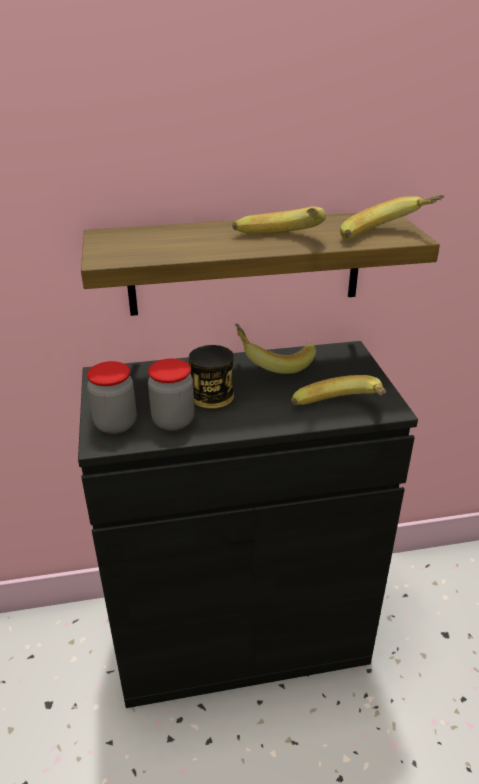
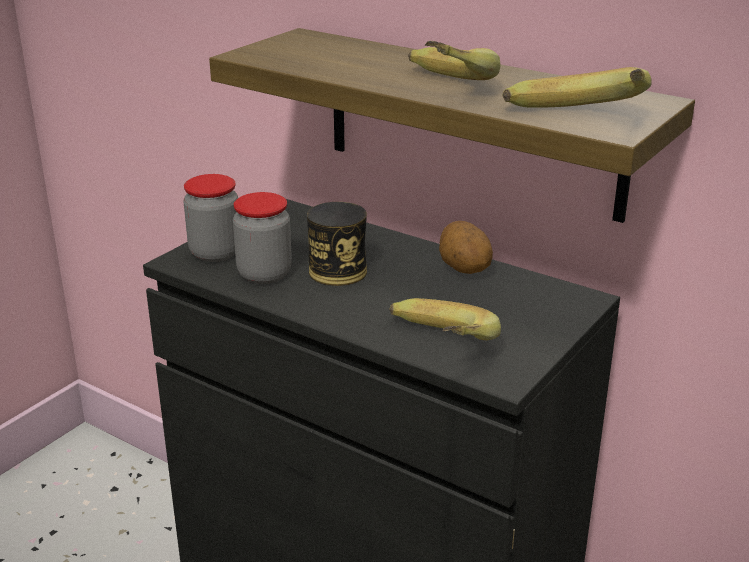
camera: 45 degrees right, 5 degrees down
(273, 362) = (463, 270): banana -> potato

